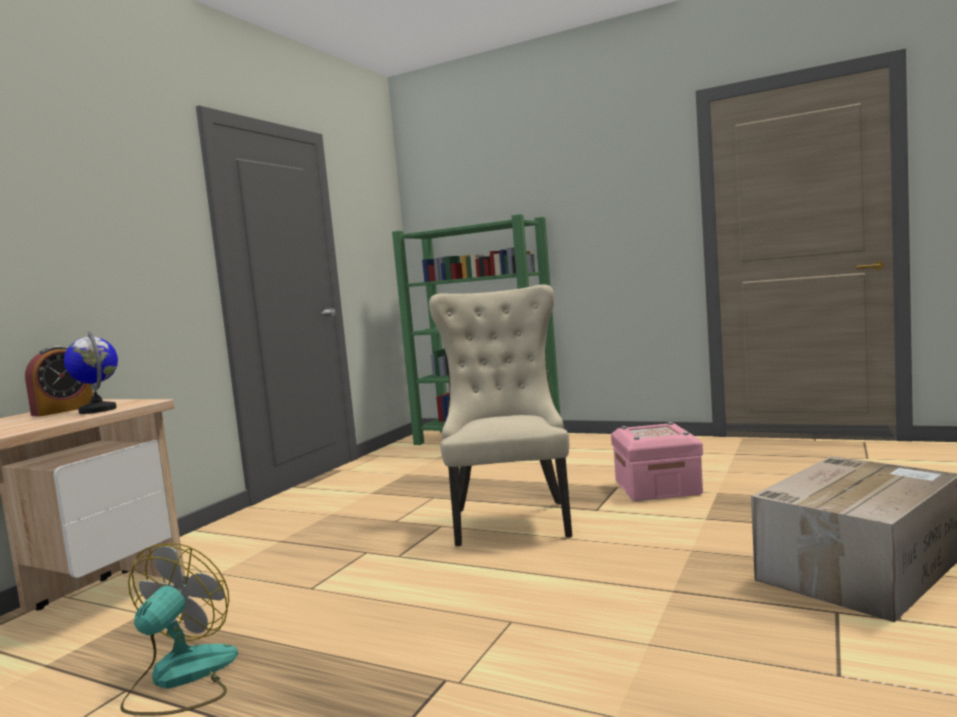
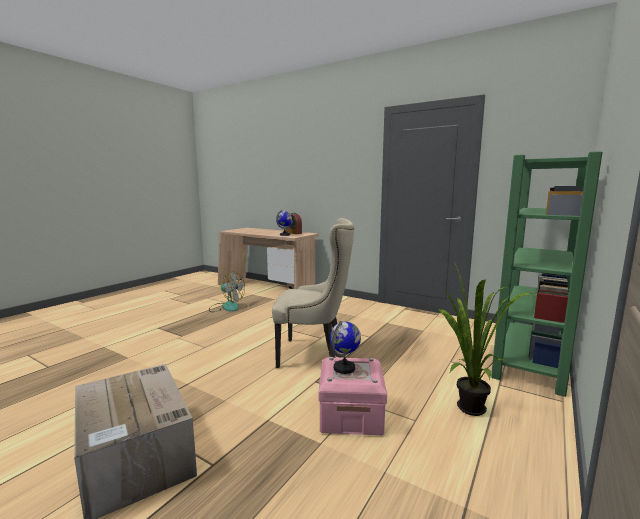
camera: 95 degrees right, 5 degrees up
(610, 455) = (467, 411): none -> potted plant
(654, 433) = (344, 368): none -> globe

